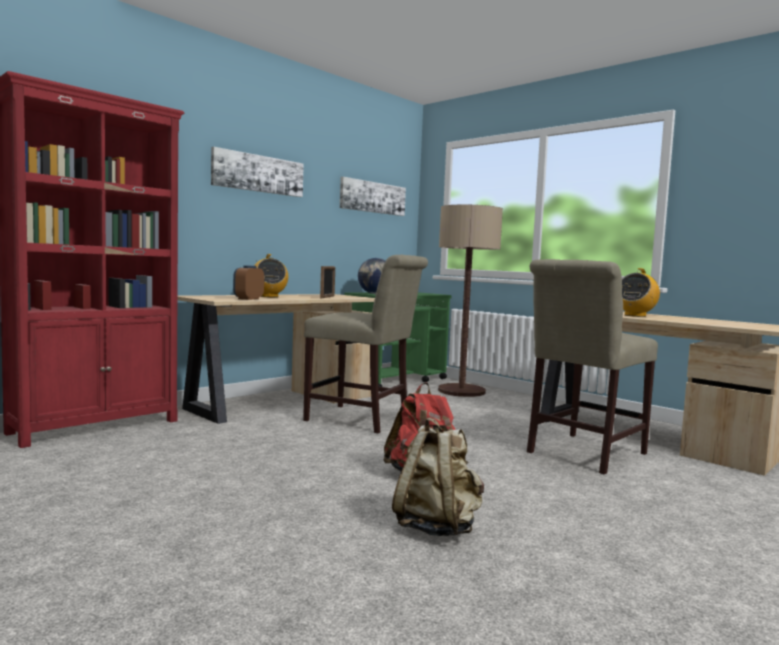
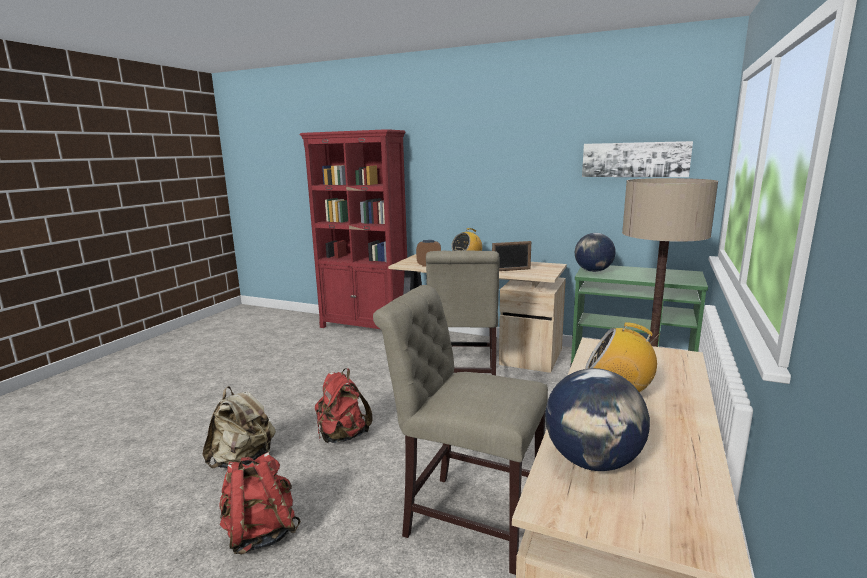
camera: 70 degrees right, 10 degrees up
(258, 173) = (487, 156): picture -> none
(594, 525) = (260, 533): none -> red backpack
(718, 323) = (592, 462): none -> globe

